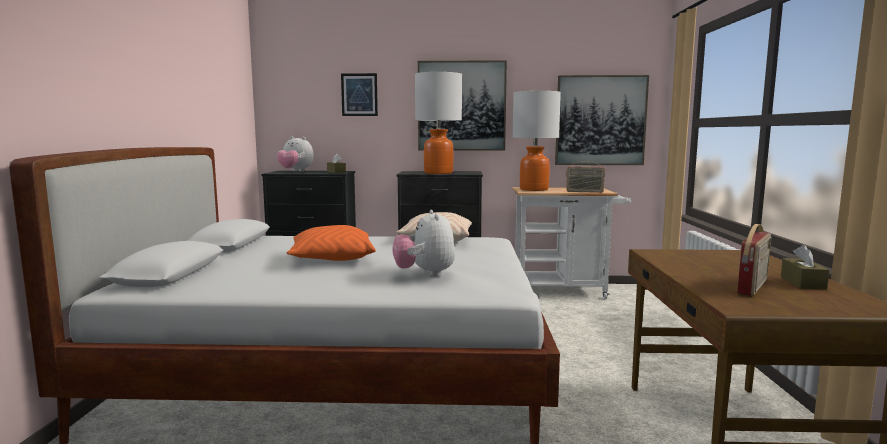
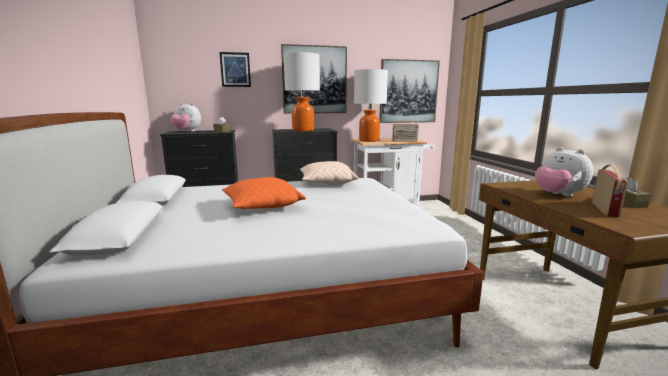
camera: 15 degrees left, 5 degrees up
(425, 274) = (356, 215): plush toy -> plush toy (558, 195)

